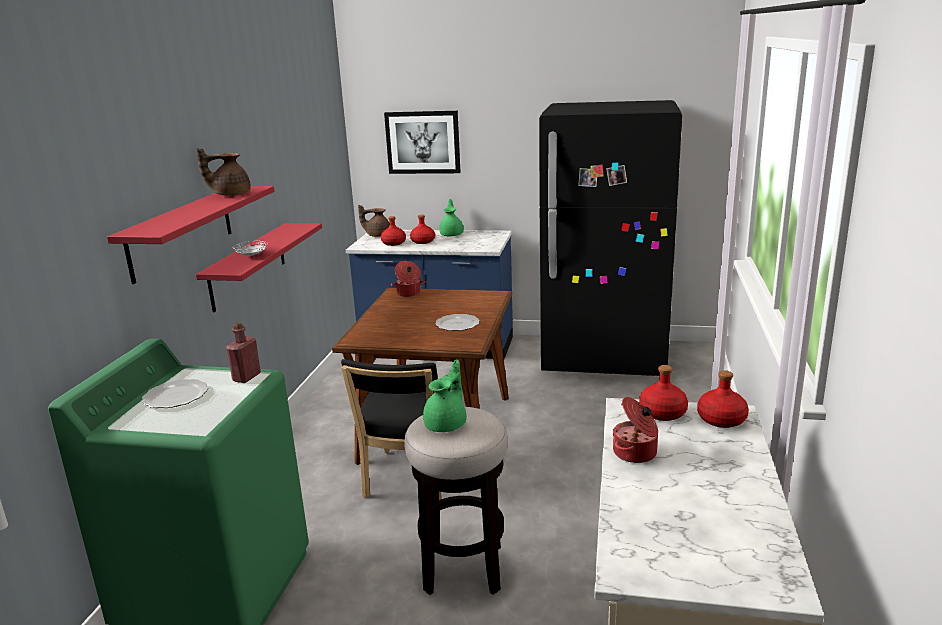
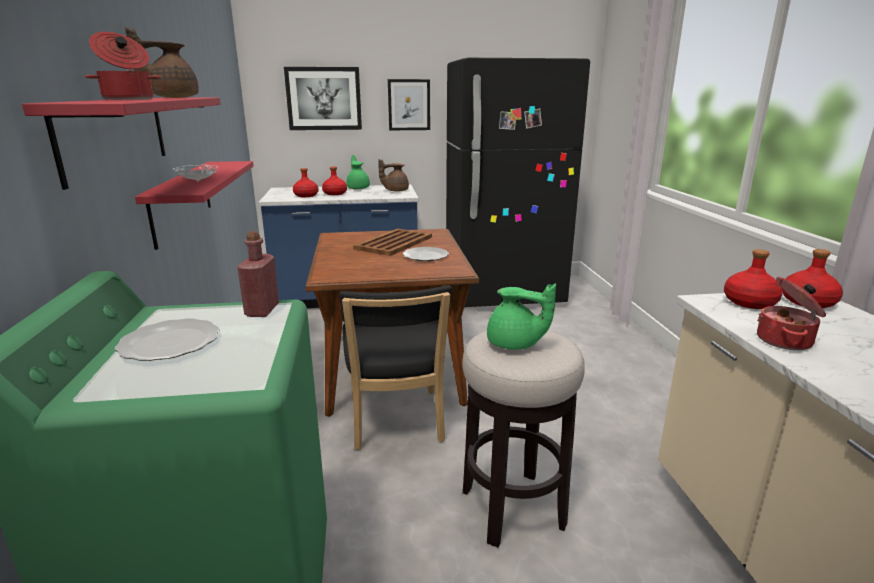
camera: 20 degrees left, 0 degrees up
(377, 235) = (283, 191): brown teapot -> brown teapot (395, 190)
(409, 293) = (348, 236): cooking pot -> cooking pot (128, 99)
(441, 306) = (393, 243): none -> brown tray
(447, 424) = (515, 344): green teapot -> green teapot turned 105 degrees clockwise
(509, 147) = (409, 105): none -> picture

